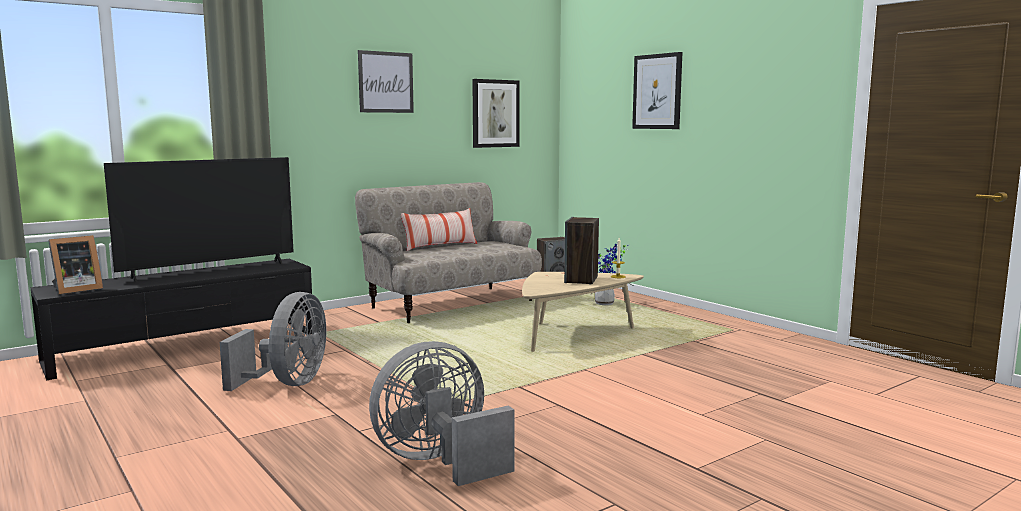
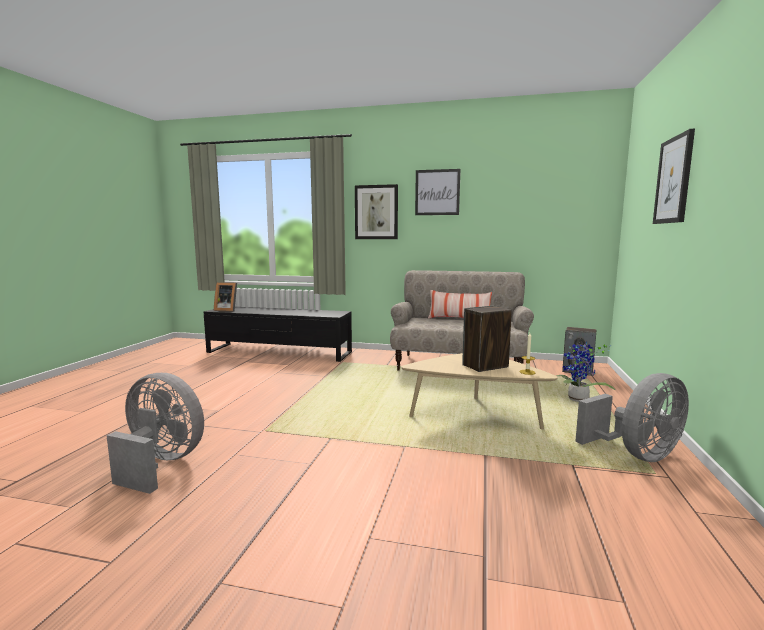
camera: 50 degrees right, 0 degrees up
(210, 270) = (297, 311): television -> none
(288, 383) = (253, 385): grey fan -> grey fan (637, 454)
(495, 113) = (541, 214): picture -> picture (376, 212)

